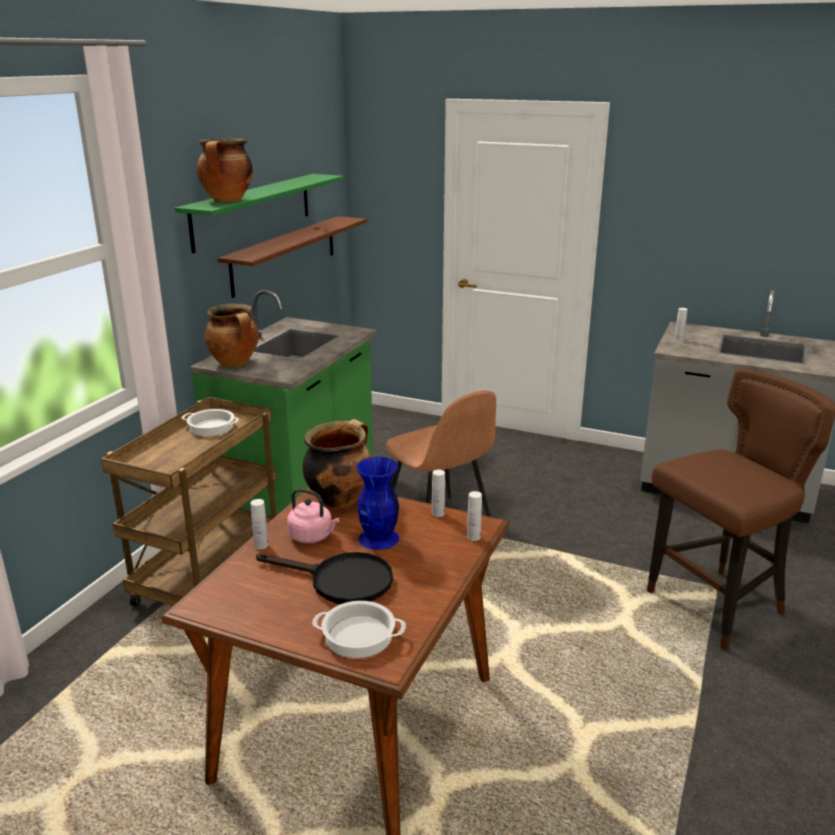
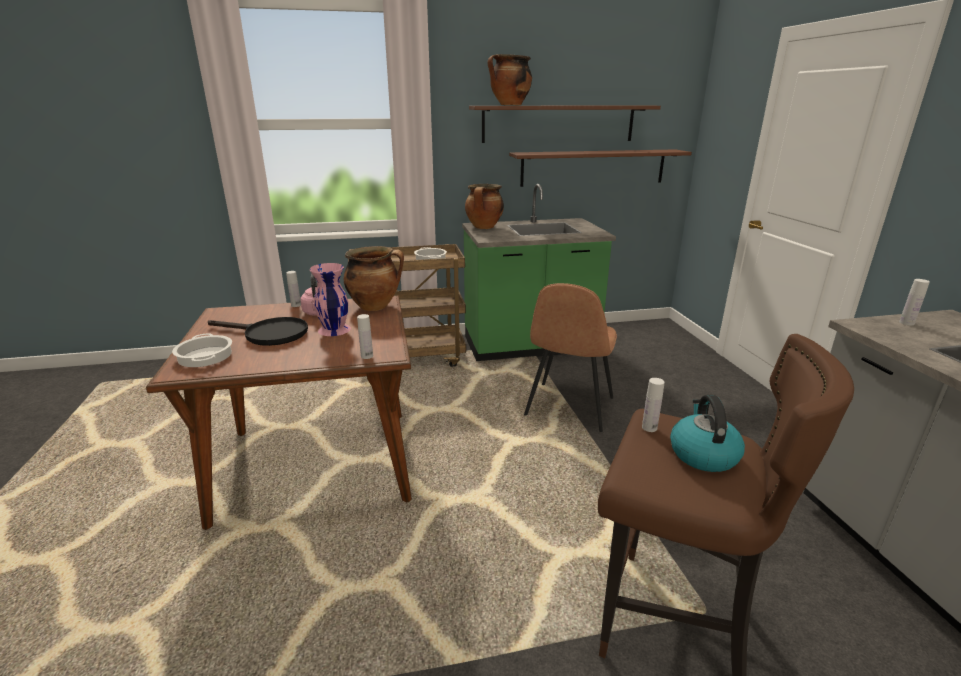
camera: 55 degrees right, 0 degrees up
(253, 210) = (559, 123): green shelf -> brown shelf
(340, 581) = (269, 334): black frying pan -> black frying pan turned 60 degrees counterclockwise
(378, 539) = (333, 329): blue vase -> pink vase
(438, 513) = (389, 336): white bottle -> white bottle (649, 428)
(736, 468) = (702, 454): none -> kettle

